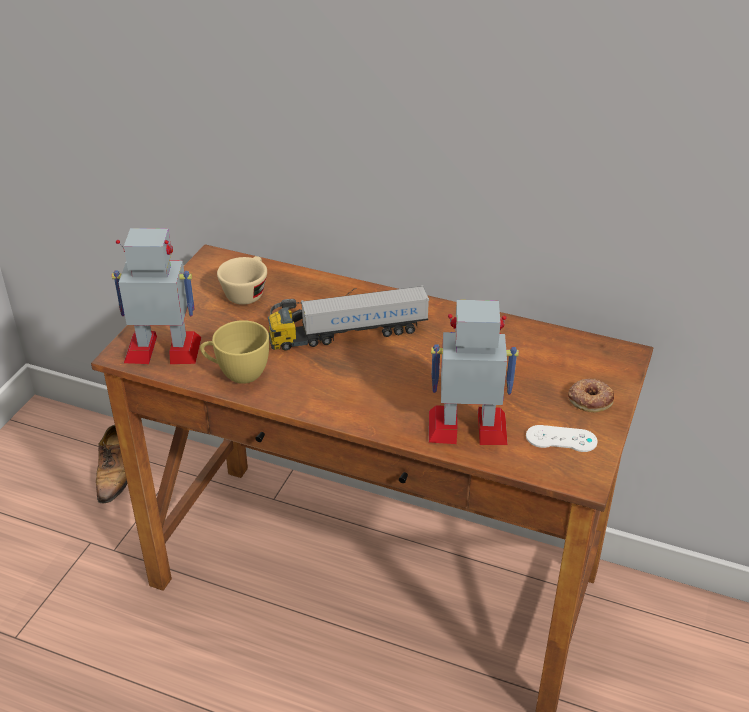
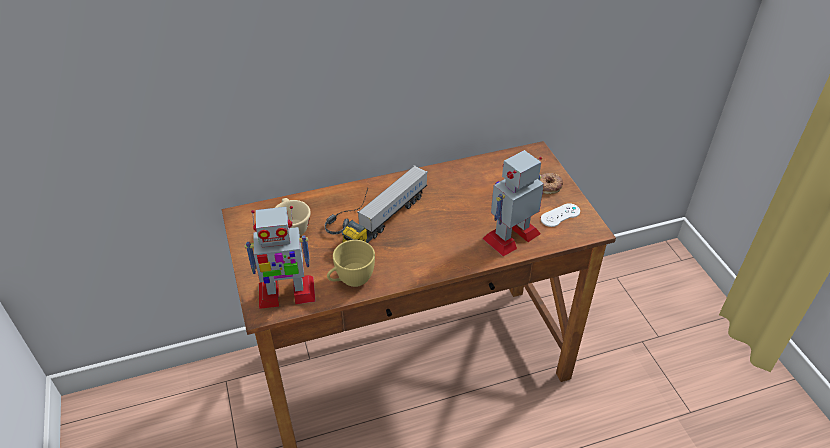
camera: 40 degrees left, 5 degrees up
(115, 473) = (185, 410): shoe -> none
(164, 350) = (286, 293): toy robot -> toy robot turned 150 degrees counterclockwise

